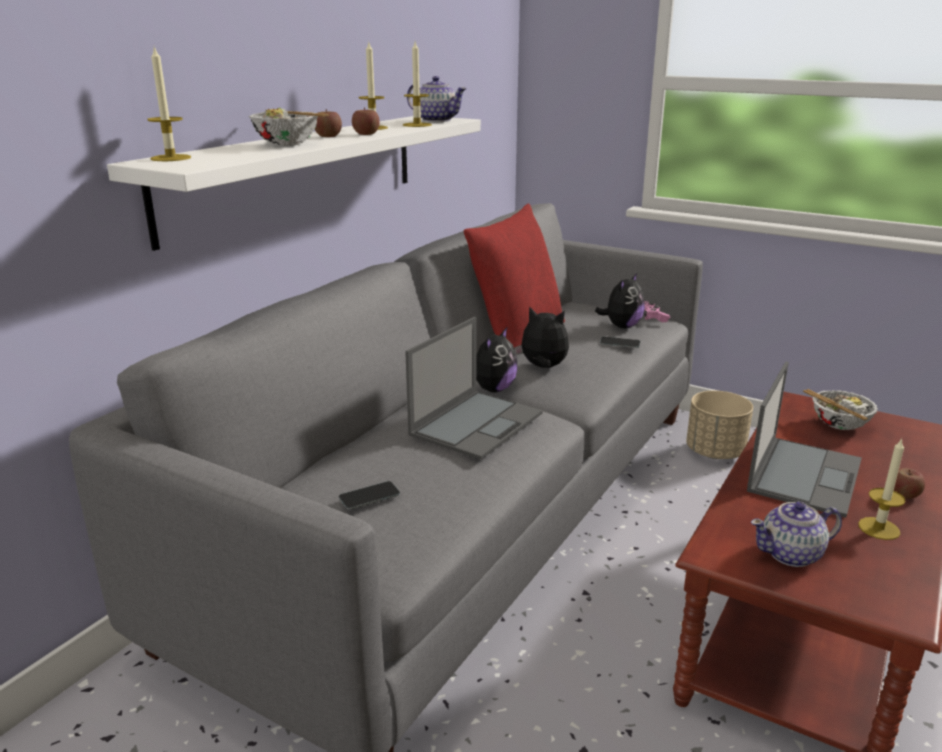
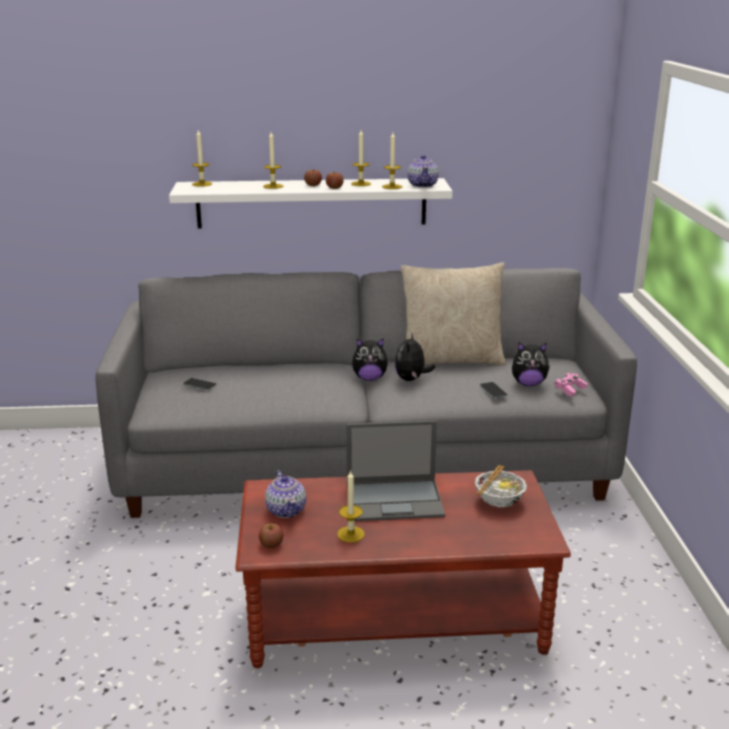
camera: 55 degrees right, 0 degrees up
(287, 144) = (273, 186): bowl -> candle
(477, 423) = (301, 382): laptop -> none
(516, 337) = (451, 360): red pillow -> beige pillow
(543, 367) = (411, 379): plush toy -> plush toy turned 150 degrees counterclockwise
(714, 452) = (578, 530): beige planter -> none
(791, 554) = (286, 510): teapot -> teapot turned 150 degrees counterclockwise
(904, 494) = (412, 538): apple -> apple (271, 544)

